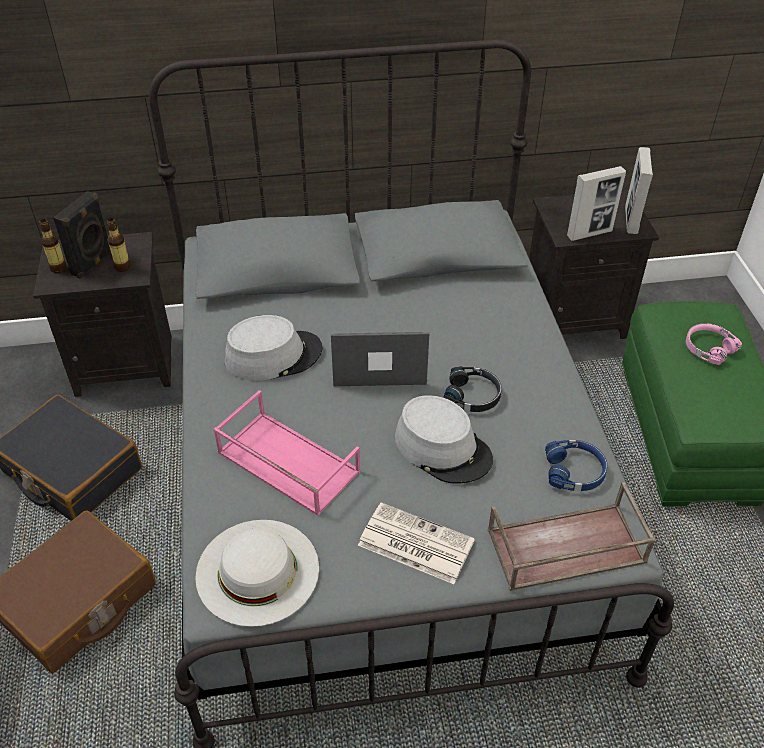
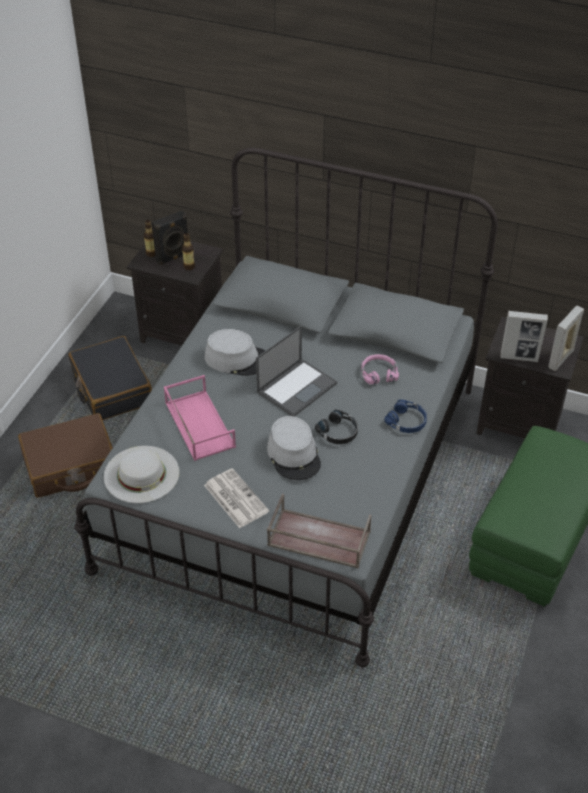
camera: 30 degrees right, 0 degrees up
(377, 360) = (297, 387): laptop -> laptop turned 105 degrees clockwise
(575, 471) = (362, 502): blue headphones -> blue headphones (407, 421)
(708, 348) = (554, 474): pink headphones -> pink headphones (378, 373)

